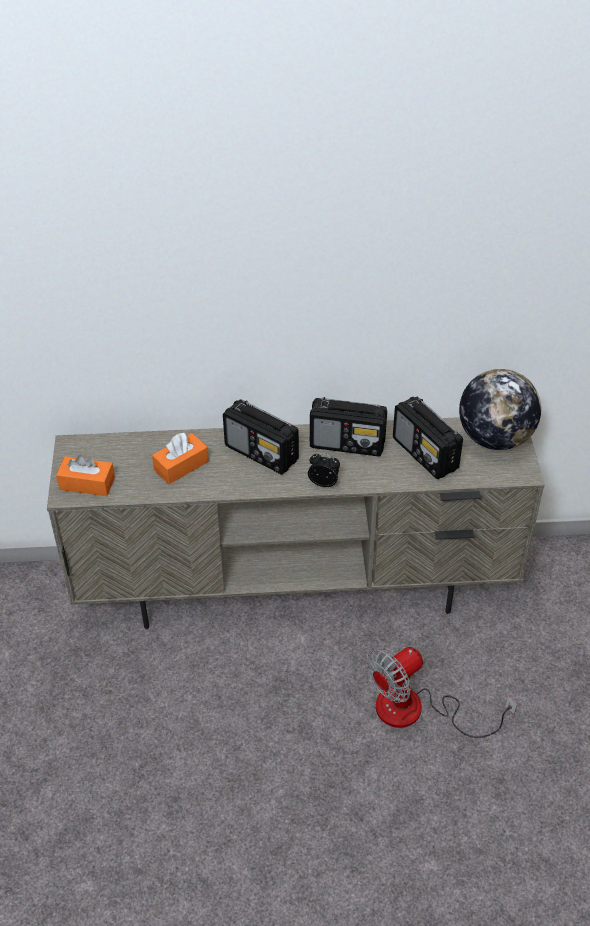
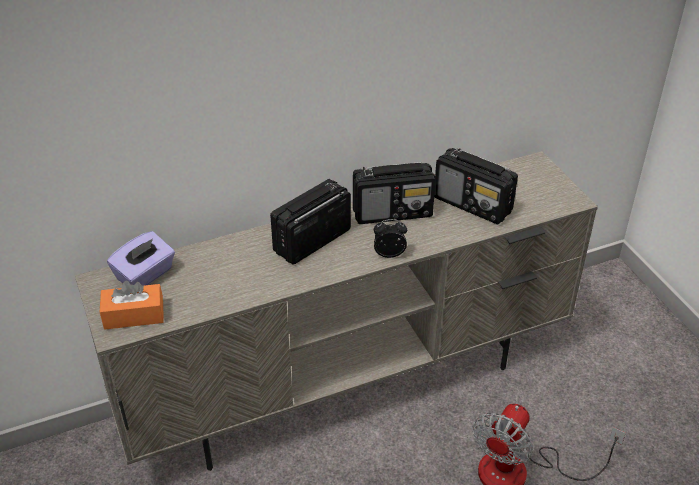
camera: 20 degrees left, 5 degrees down
(110, 450) = (145, 275): none -> purple tissue box
(181, 465) = (231, 272): orange tissue box -> none
(262, 453) = (311, 241): radio -> radio turned 120 degrees clockwise
(494, 438) = (528, 176): globe -> none

